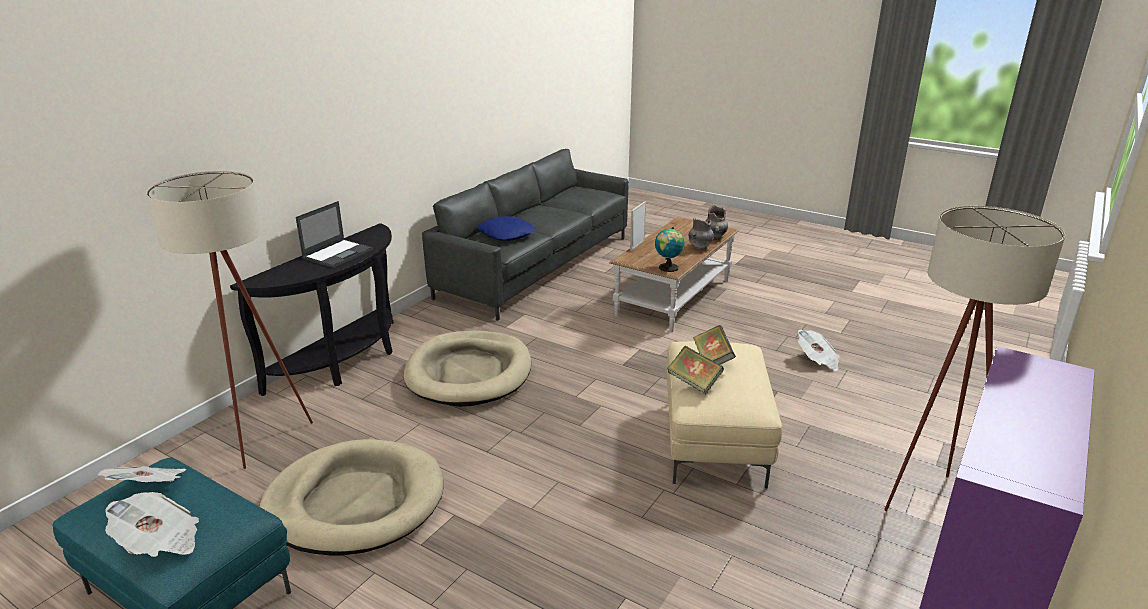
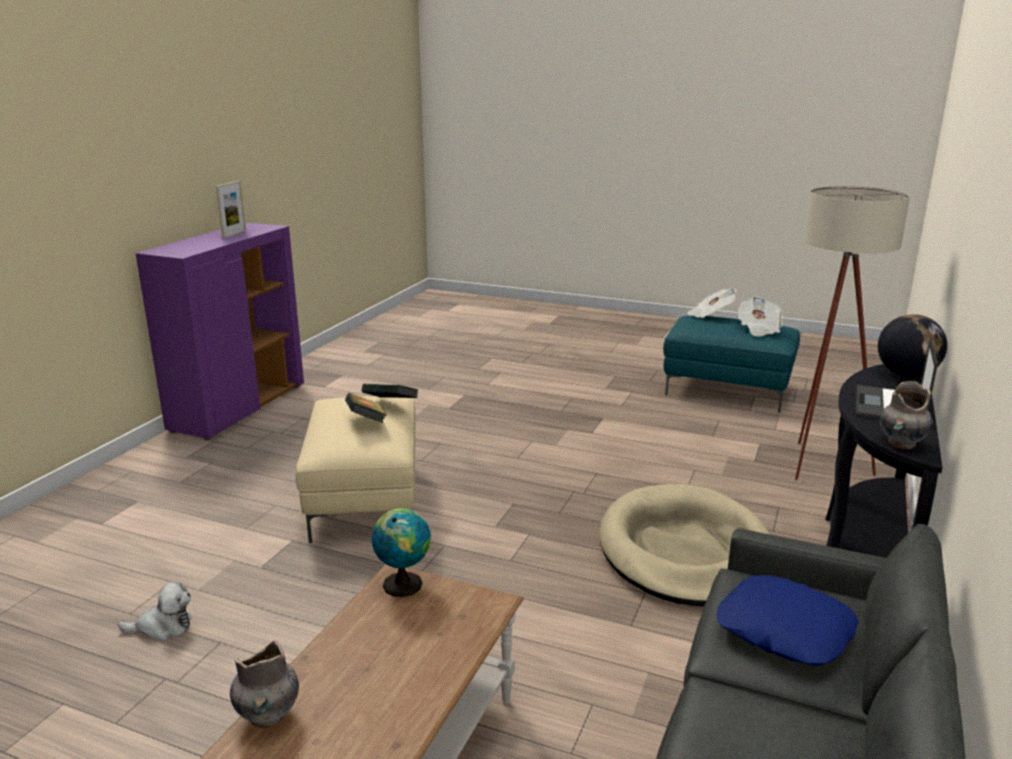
camera: 170 degrees right, 5 degrees down
(273, 275) = (906, 374): none -> globe
(355, 502) = (677, 432): beige dog bed -> none
(637, 245) = (472, 655): picture frame -> picture frame (234, 234)
(700, 247) = (319, 664): grey vase -> grey vase (901, 444)
(817, 360) = (162, 627): newspaper -> plush toy
(928, 507) = (185, 468): beige floor lamp -> none

